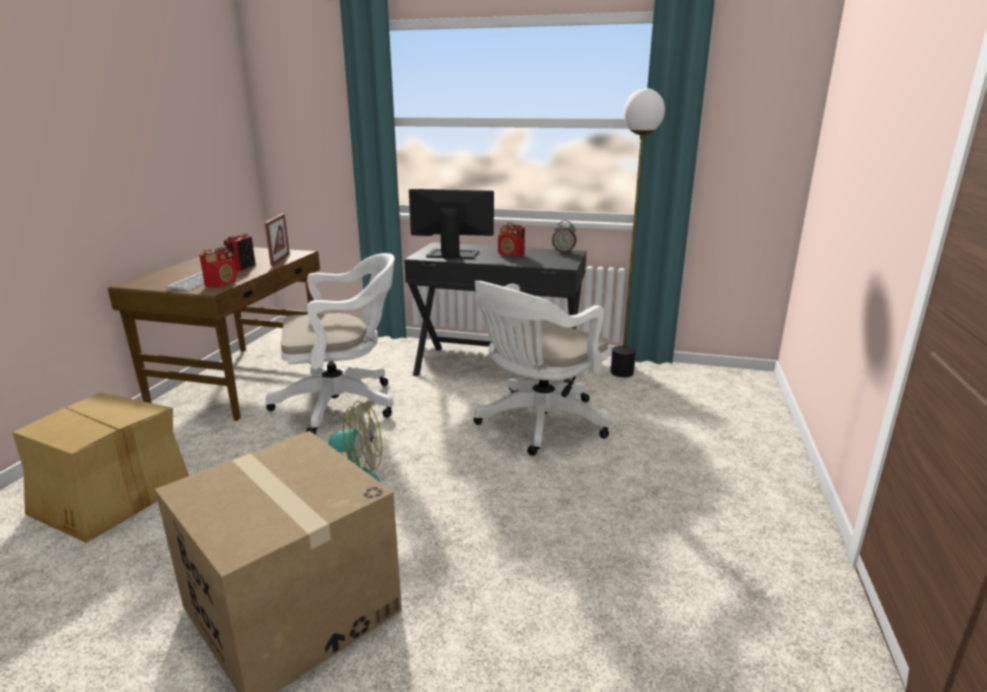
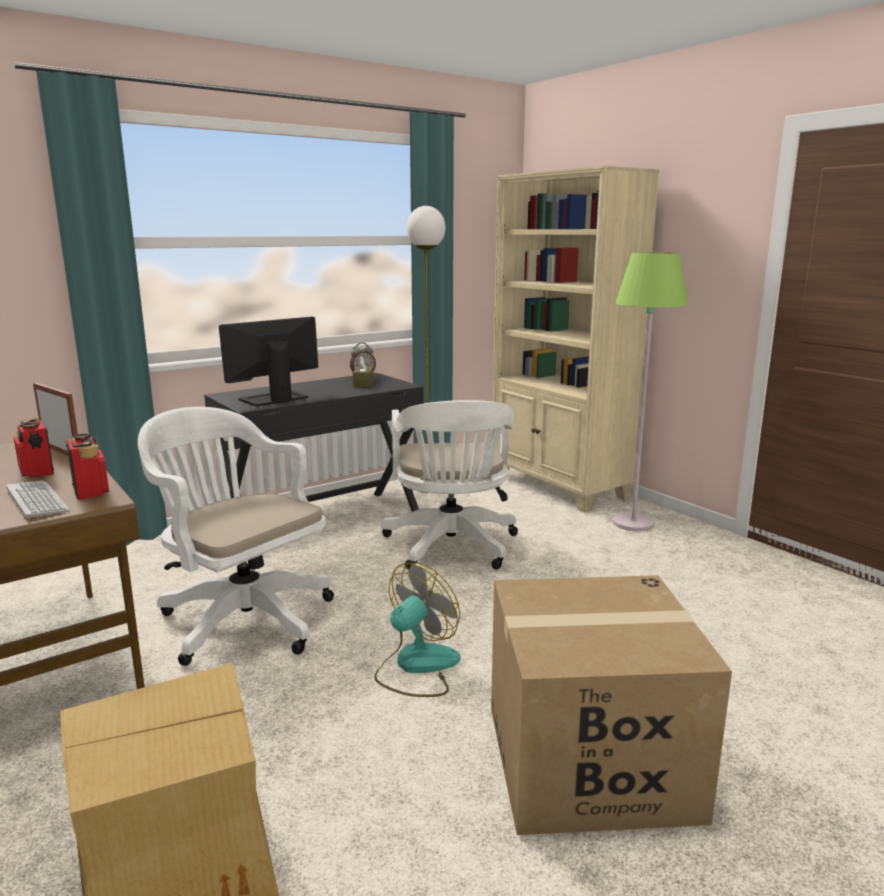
camera: 50 degrees left, 5 degrees down
(343, 404) = (241, 617): white office chair -> white office chair turned 75 degrees counterclockwise
(511, 255) = (329, 387): radio -> none
(544, 257) = (363, 383): none -> brown tissue box
(743, 484) = (633, 523): none -> green floor lamp
(745, 418) = (559, 487): none -> beige bookcase

